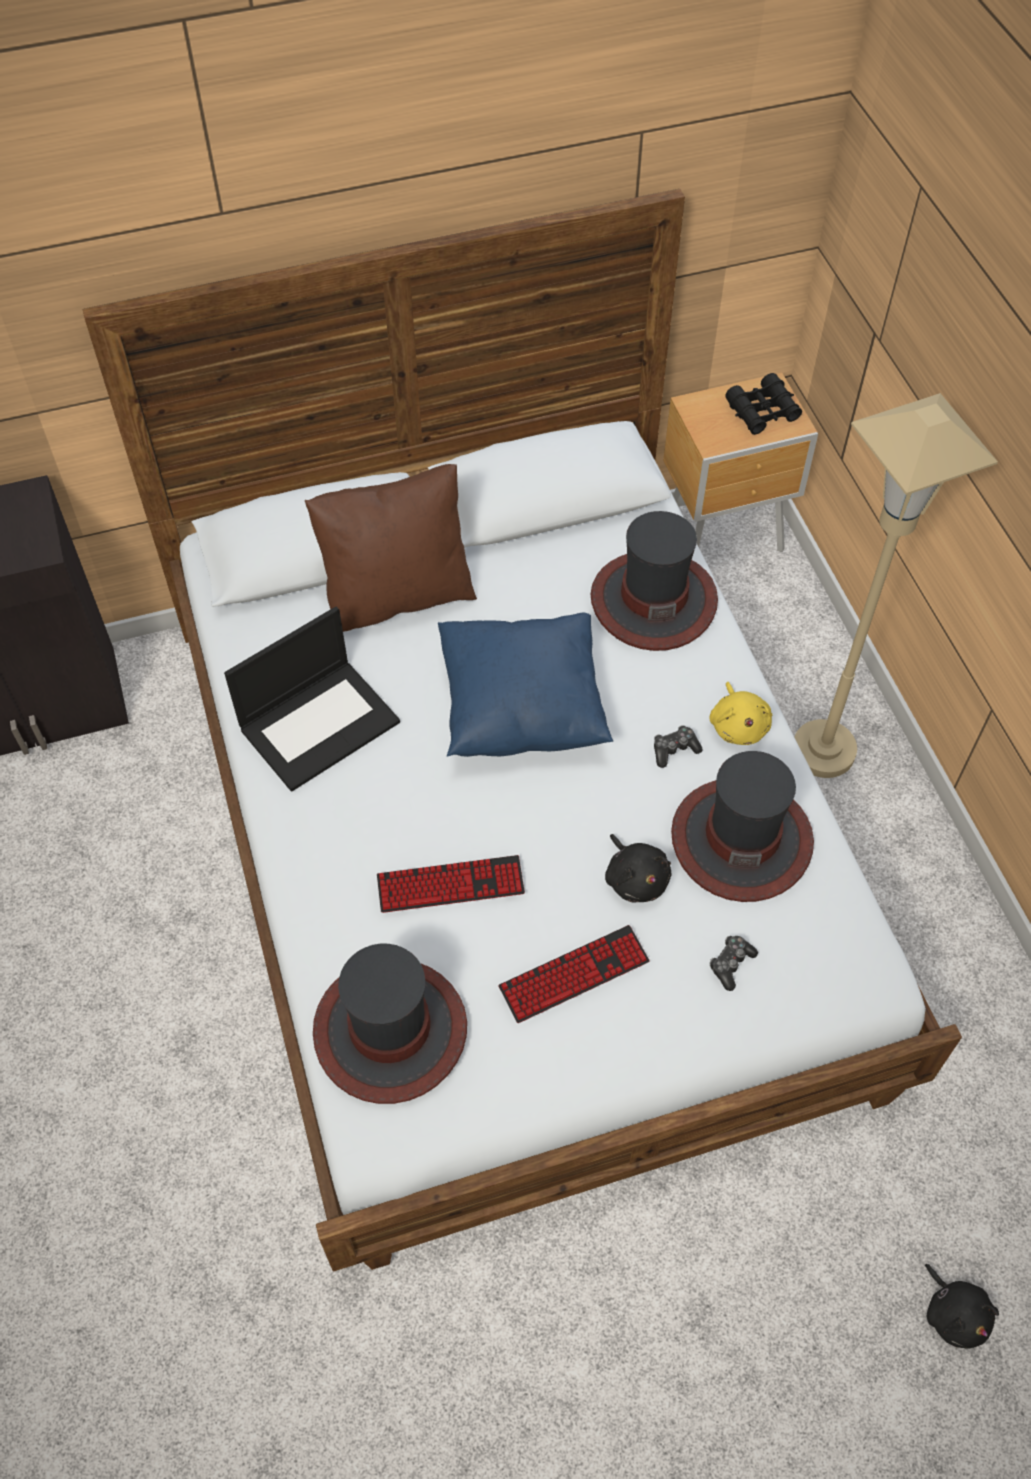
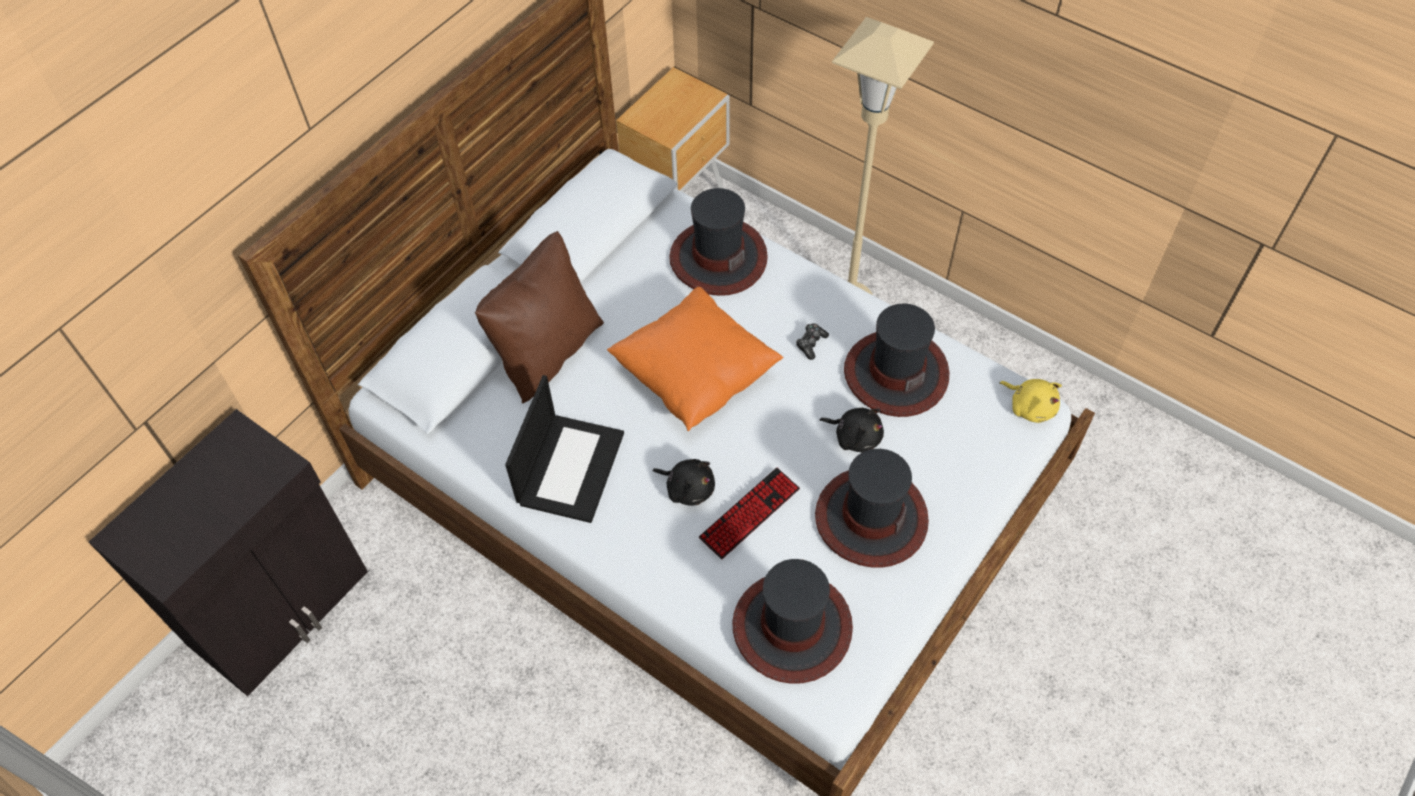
camera: 35 degrees left, 0 degrees up
(522, 709) = (695, 376): blue pillow -> orange pillow
(574, 975) = (870, 518): keyboard -> hat
(730, 964) = (952, 451): game controller -> none
(738, 725) = (835, 305): yellow plush toy -> yellow plush toy (1030, 406)
(762, 411) = (683, 98): black binoculars -> none
(954, 1313) = (1177, 583): black plush toy -> black plush toy (688, 488)

